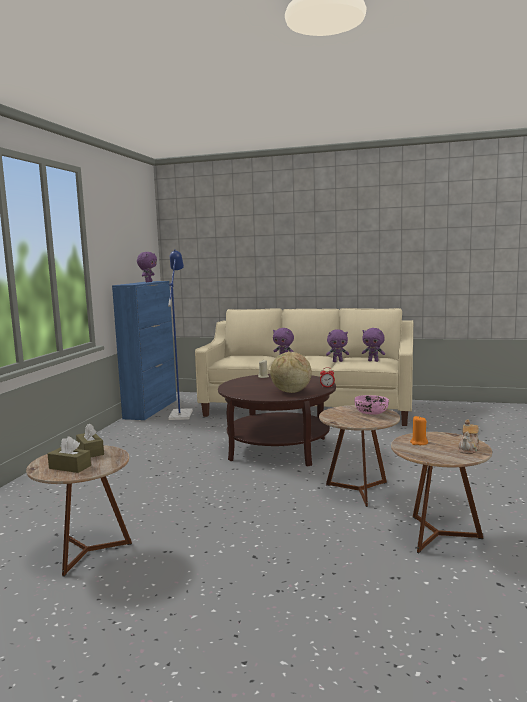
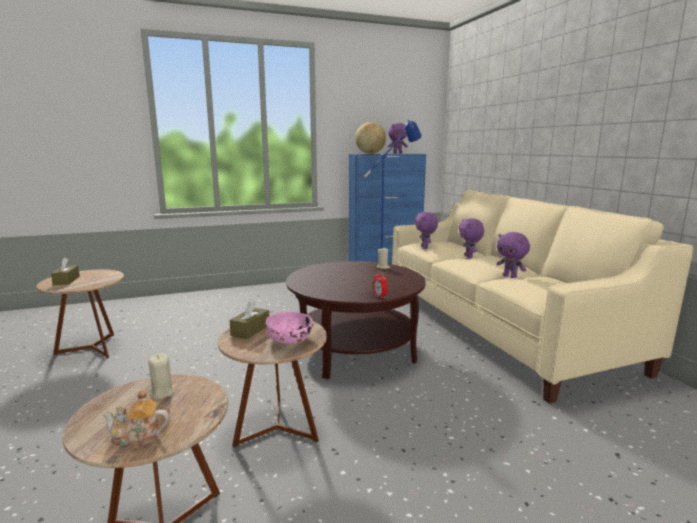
camera: 55 degrees right, 5 degrees up
(90, 451) = (105, 276): brown tissue box -> brown tissue box (250, 330)
(291, 392) = (334, 288): globe -> globe (370, 153)
(373, 361) = (539, 289): purple plush toy -> purple plush toy (425, 248)
(418, 443) = (162, 392): orange candle -> beige candle

